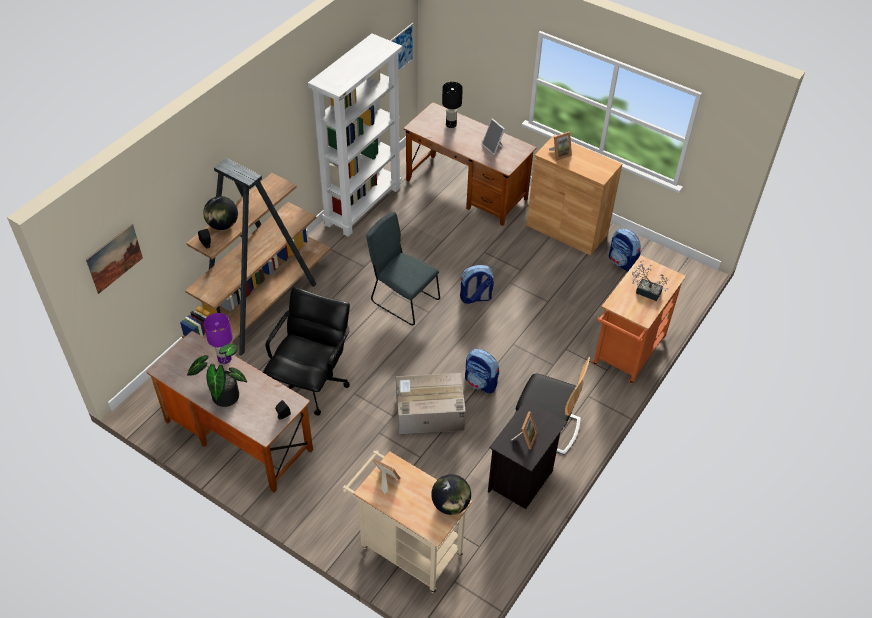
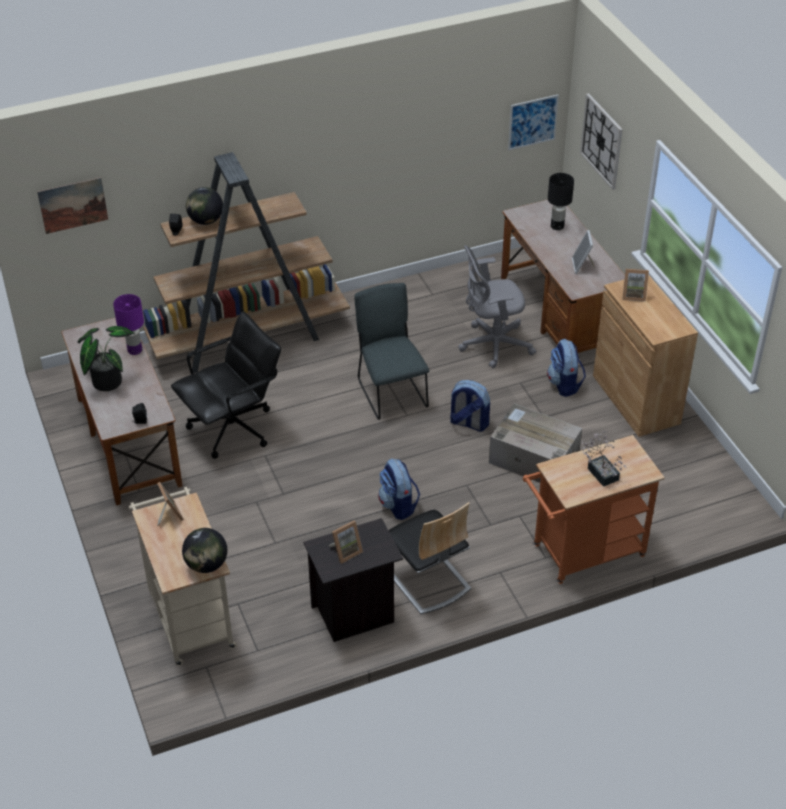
camera: 35 degrees right, 5 degrees down
(363, 205) = (432, 285): white bookcase -> none
(428, 413) = (320, 507): cardboard box -> cardboard box (532, 458)
(442, 232) = (492, 345): none -> grey office chair
(467, 47) = (602, 141): none -> wall clock
(622, 262) = (669, 460): backpack -> backpack (564, 384)

